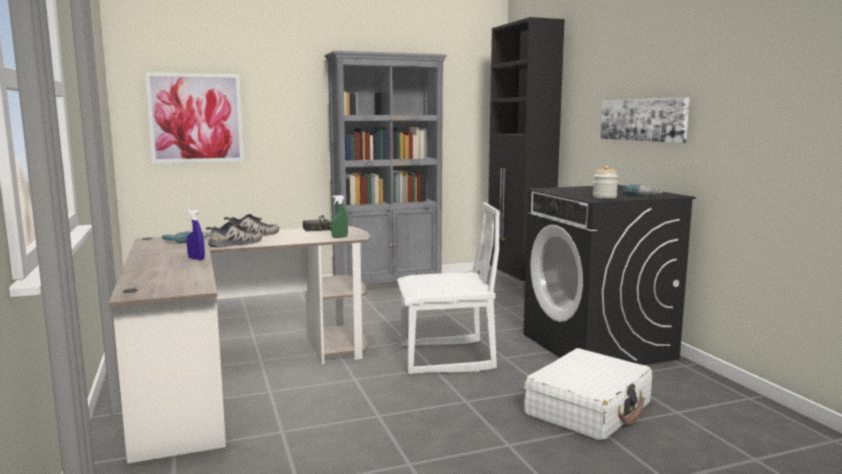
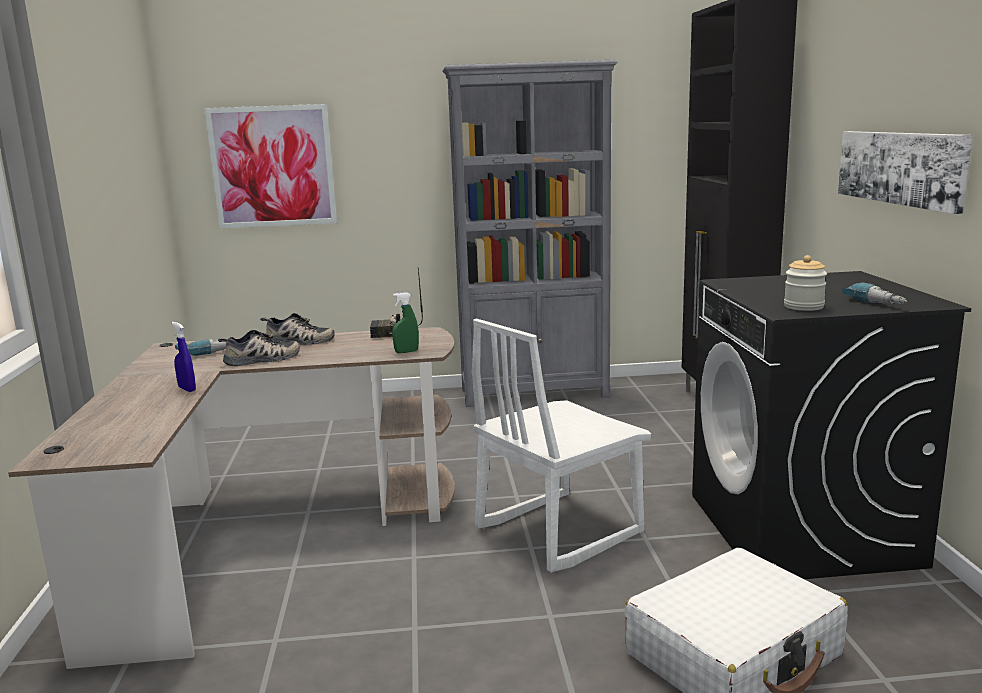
camera: 15 degrees right, 5 degrees up
(446, 358) = (557, 530): white chair -> white chair turned 135 degrees clockwise

